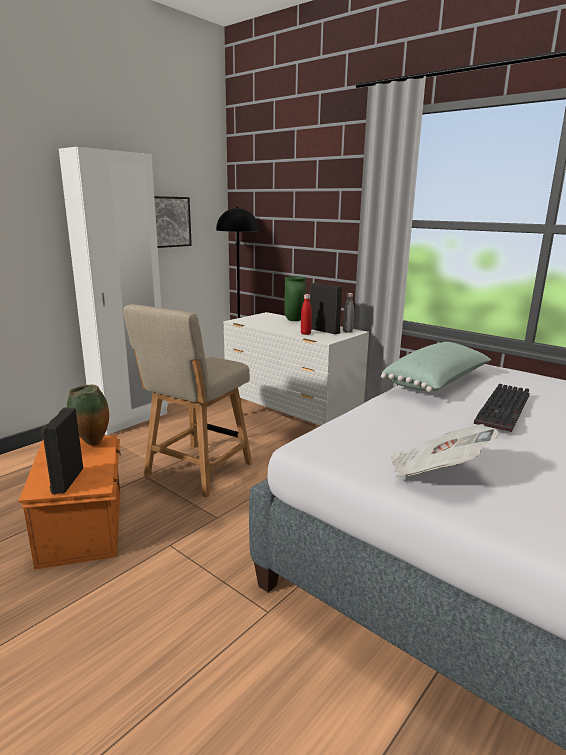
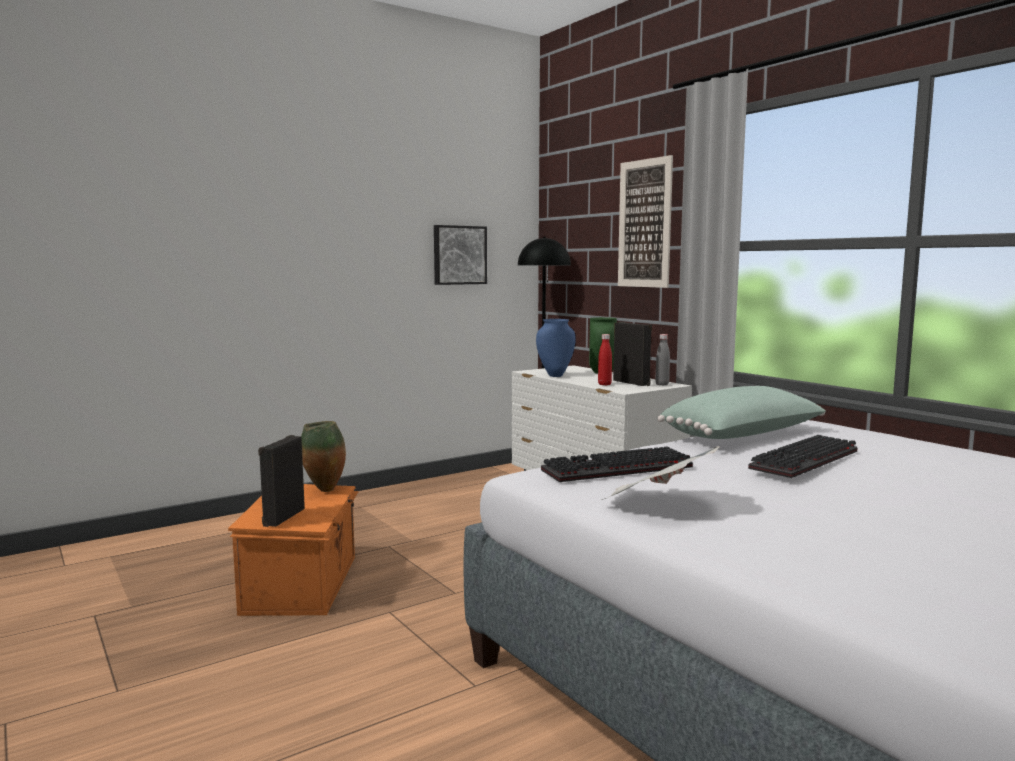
camera: 15 degrees right, 10 degrees down
(131, 420) = (395, 492): white wardrobe -> none
(195, 471) = (449, 547): beige chair -> none
(261, 325) = (555, 376): none -> blue vase
(324, 200) = (644, 223): none -> picture
(376, 433) = (616, 470): none -> keyboard

